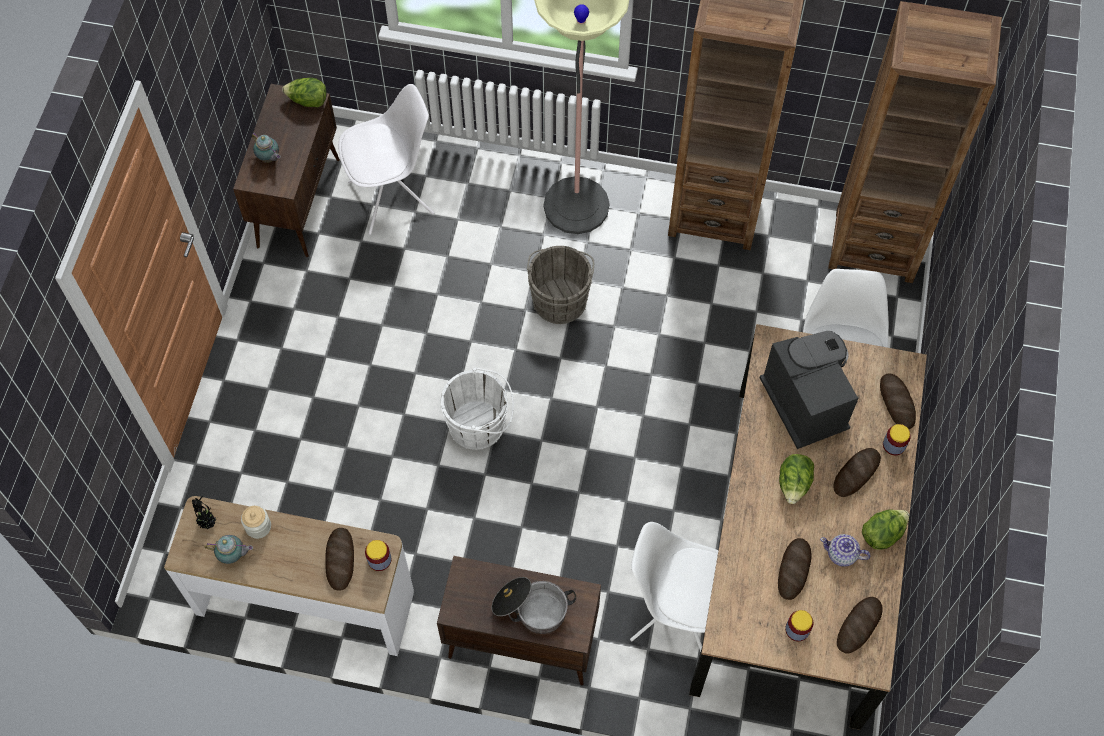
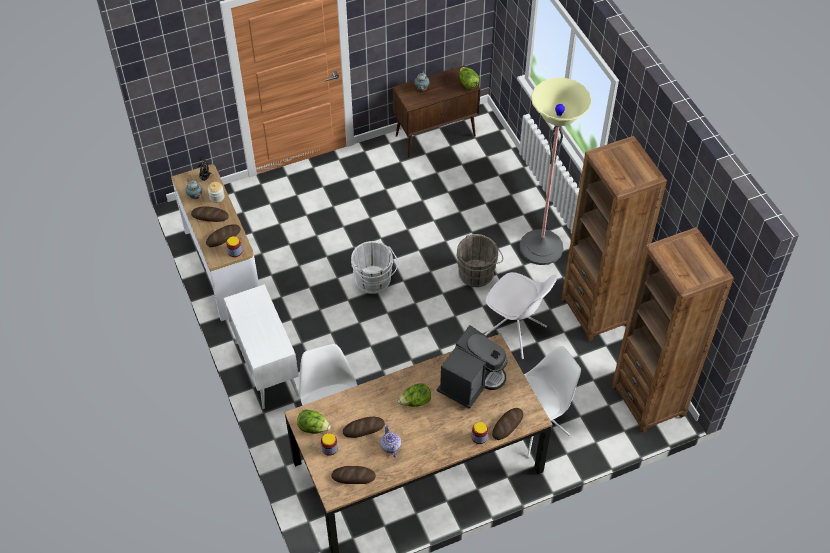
camera: 55 degrees right, 10 degrees down
(393, 198) = (473, 170): white chair -> white chair (515, 333)
(520, 642) = (266, 368): brown cabinet -> white cabinet
(531, 609) = (259, 331): cooking pot -> none
(856, 473) = (446, 428): bread -> bread (210, 216)
(882, 534) = (418, 459): lettuce -> lettuce (313, 428)

